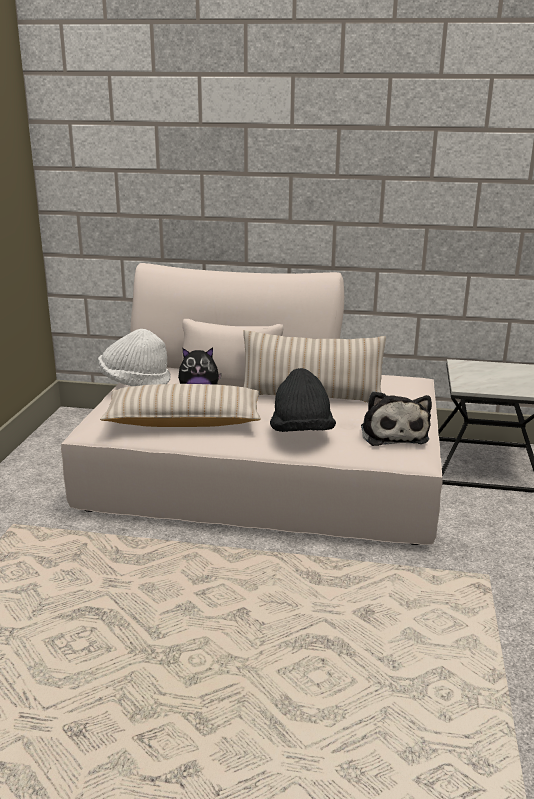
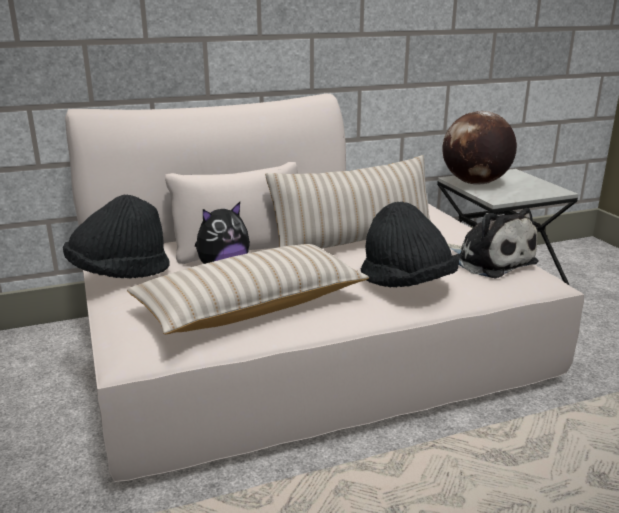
camera: 30 degrees left, 0 degrees up
(134, 382) = (120, 273): white hat -> black hat
(471, 370) = (475, 183): none -> globe

